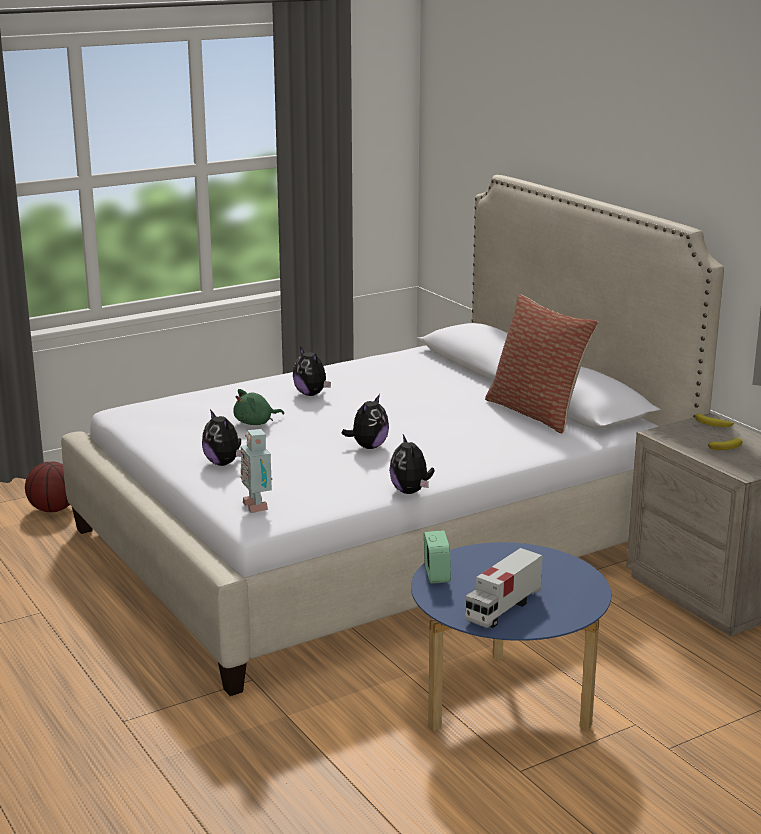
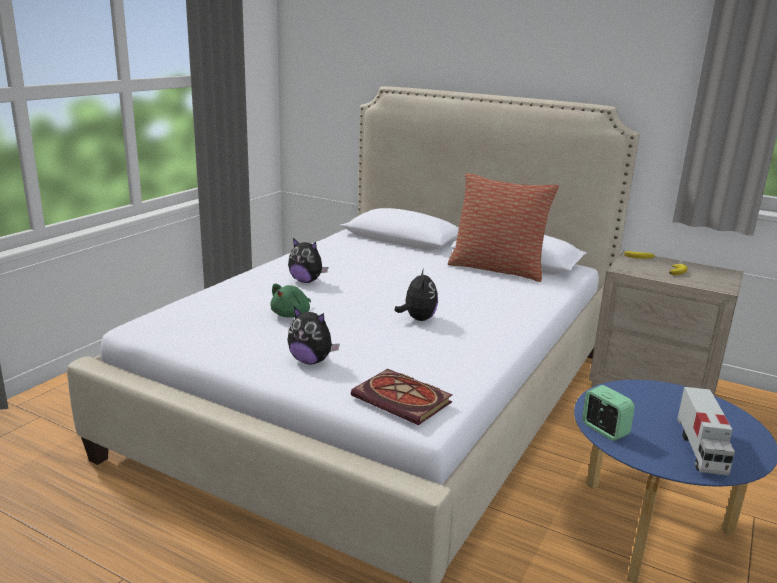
camera: 30 degrees left, 0 degrees up
(53, 509) = (43, 444): basketball -> none
(257, 506) = (404, 400): toy robot -> book
(411, 491) = (510, 353): plush toy -> none

